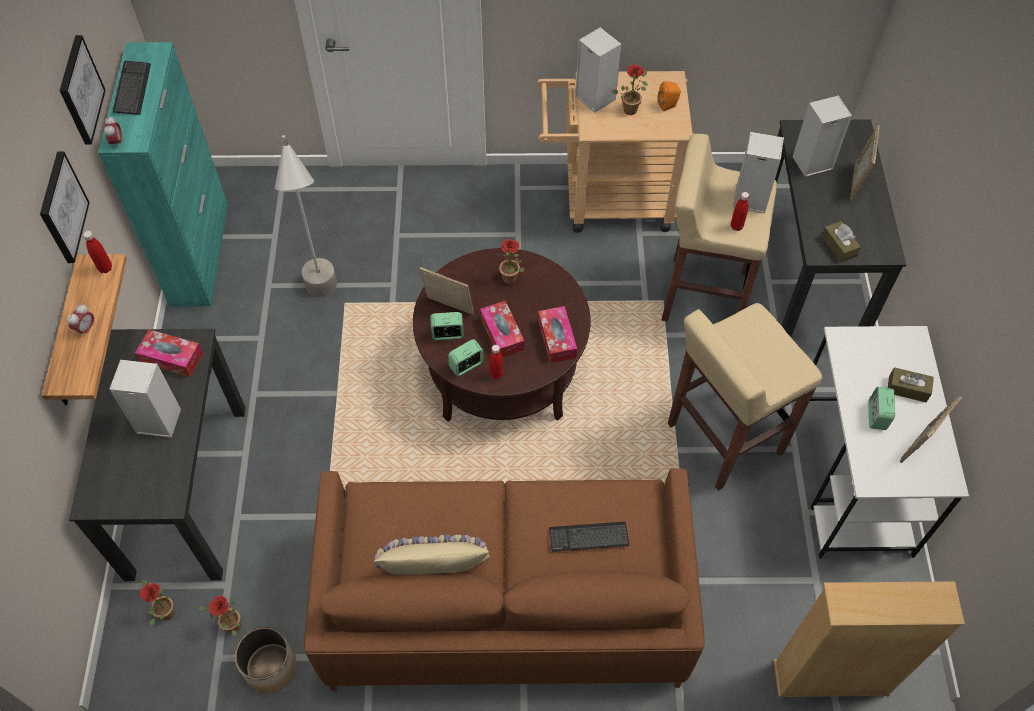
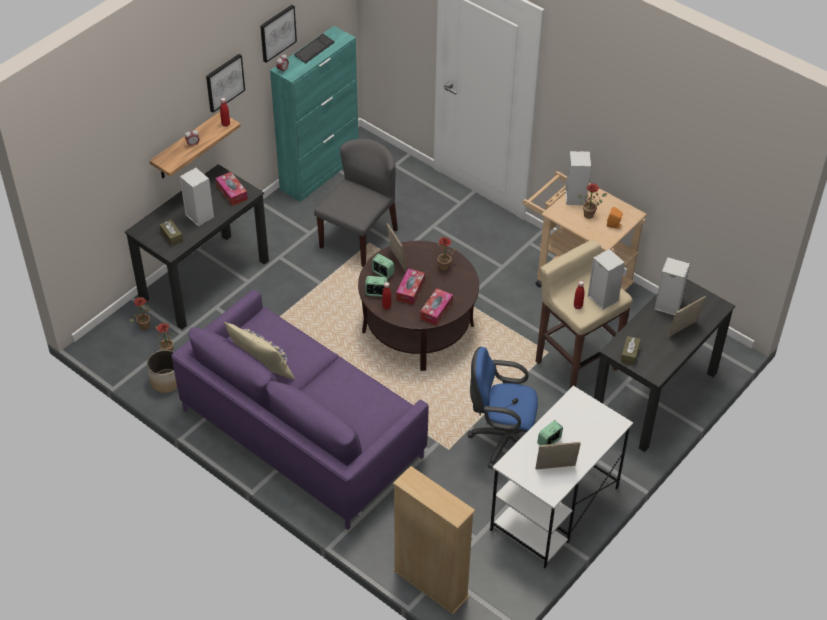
camera: 40 degrees right, 10 degrees down
(326, 305) = (358, 238): grey floor lamp -> grey chair
(505, 603) = (302, 433): brown sofa -> purple sofa
(588, 537) = (350, 404): keyboard -> none
(723, 439) = (502, 440): beige stool -> blue office chair
(907, 389) = (582, 441): brown tissue box -> brown tissue box (171, 236)

